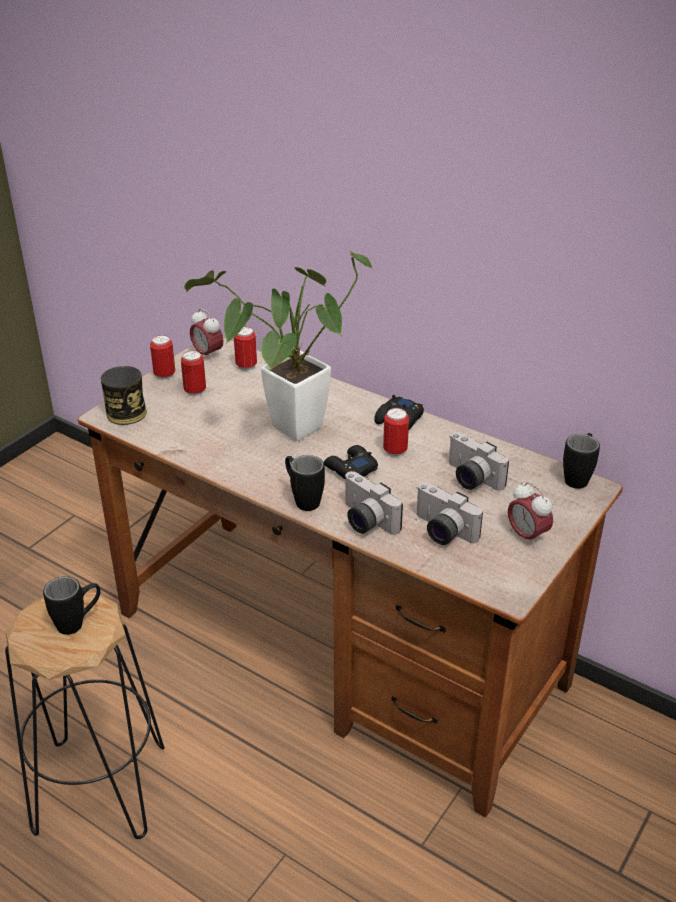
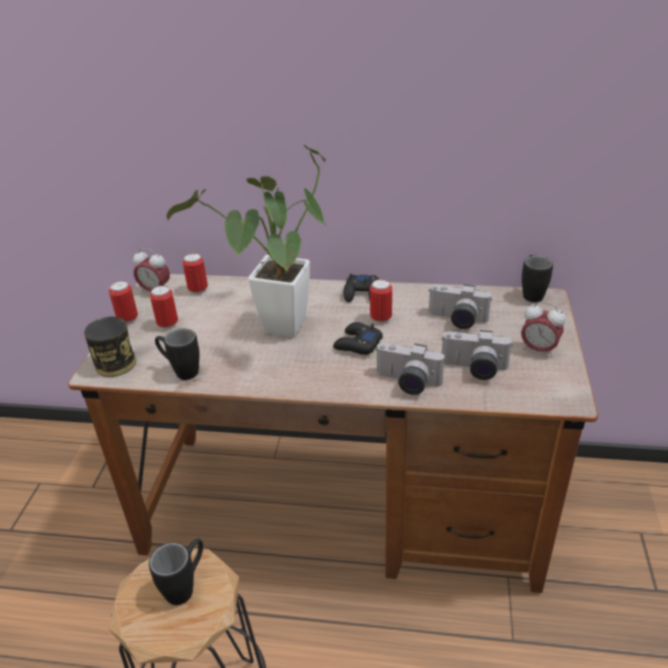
camera: 25 degrees left, 0 degrees up
(302, 499) = (340, 384): black mug -> black mug (181, 371)

